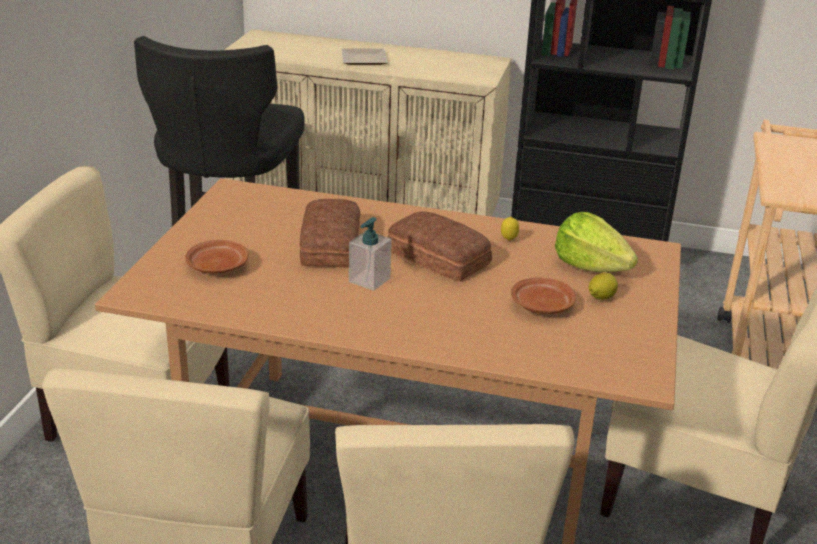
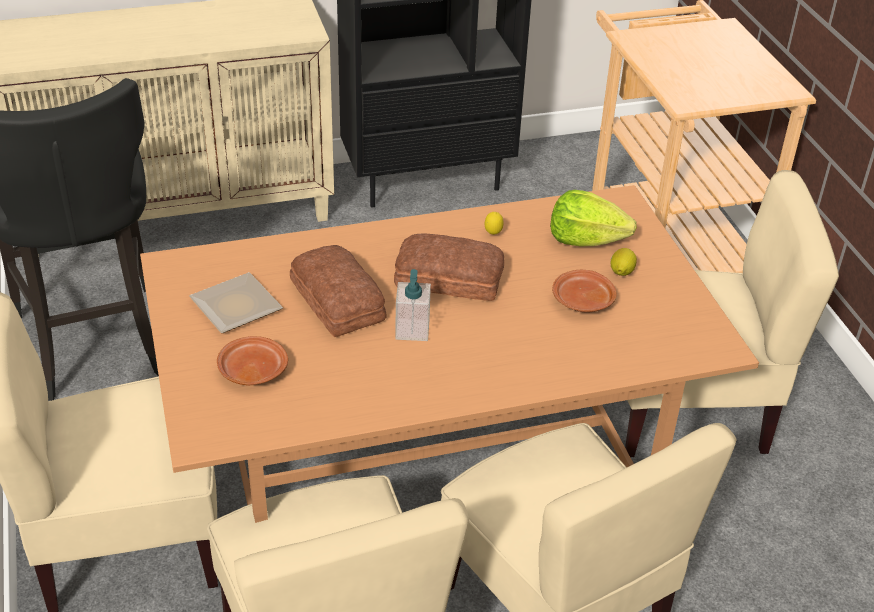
camera: 30 degrees left, 10 degrees up
(365, 59) = (156, 36): plate -> plate (237, 304)

